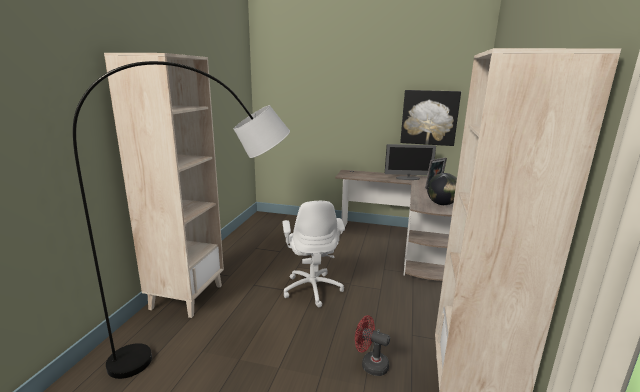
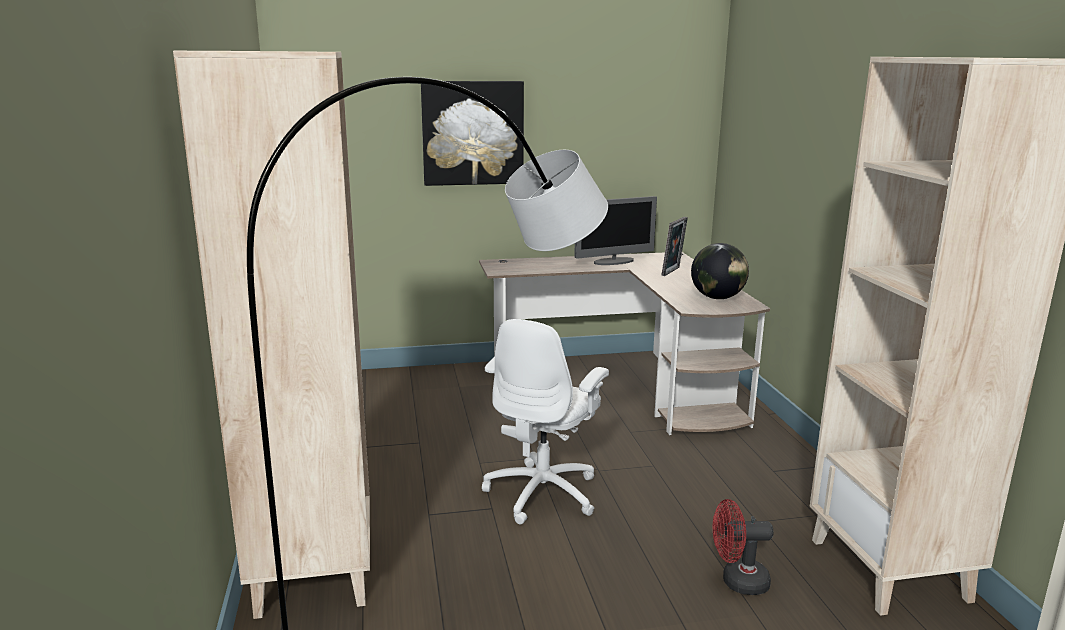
camera: 25 degrees left, 0 degrees up
(313, 288) = (543, 493): white office chair -> white office chair turned 60 degrees clockwise
(429, 117) = (634, 147): picture -> picture (472, 133)

